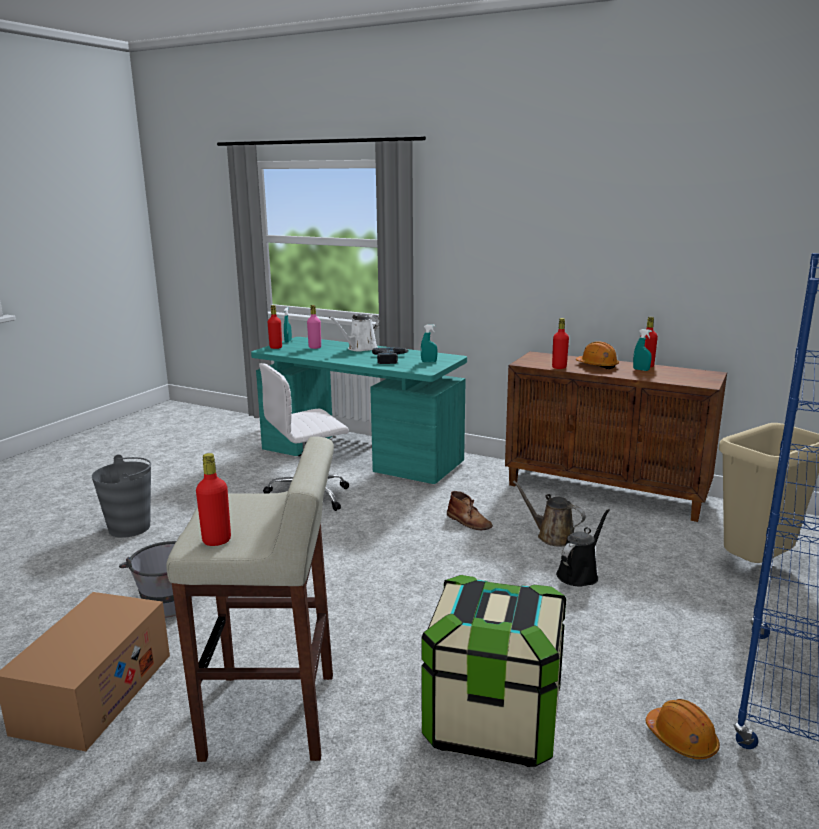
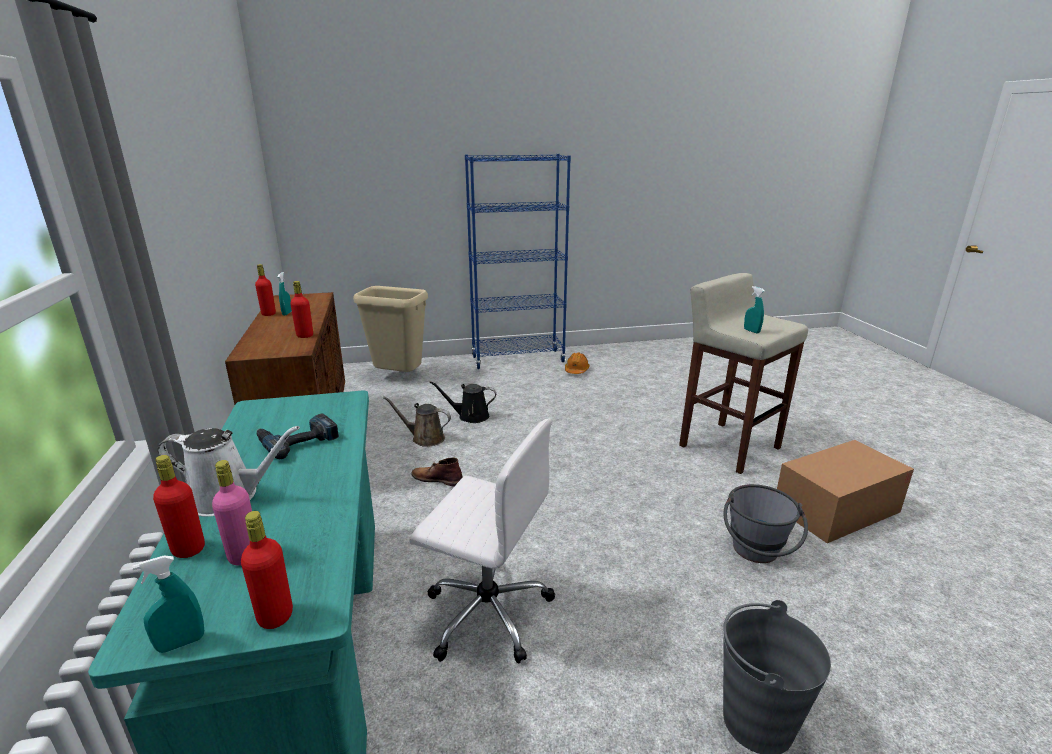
camera: 130 degrees left, 5 degrees up
(216, 540) = (778, 321): red bottle -> red bottle (188, 549)
(429, 362) = (295, 411): turquoise spray bottle -> turquoise spray bottle (751, 331)
(469, 521) = (437, 479): brown boot -> brown boot turned 75 degrees counterclockwise
(493, 720) = (630, 401): storage box -> none
(552, 536) = (425, 438): brown watering can -> brown watering can turned 105 degrees clockwise
(597, 365) = (282, 326): orange hard hat -> none

